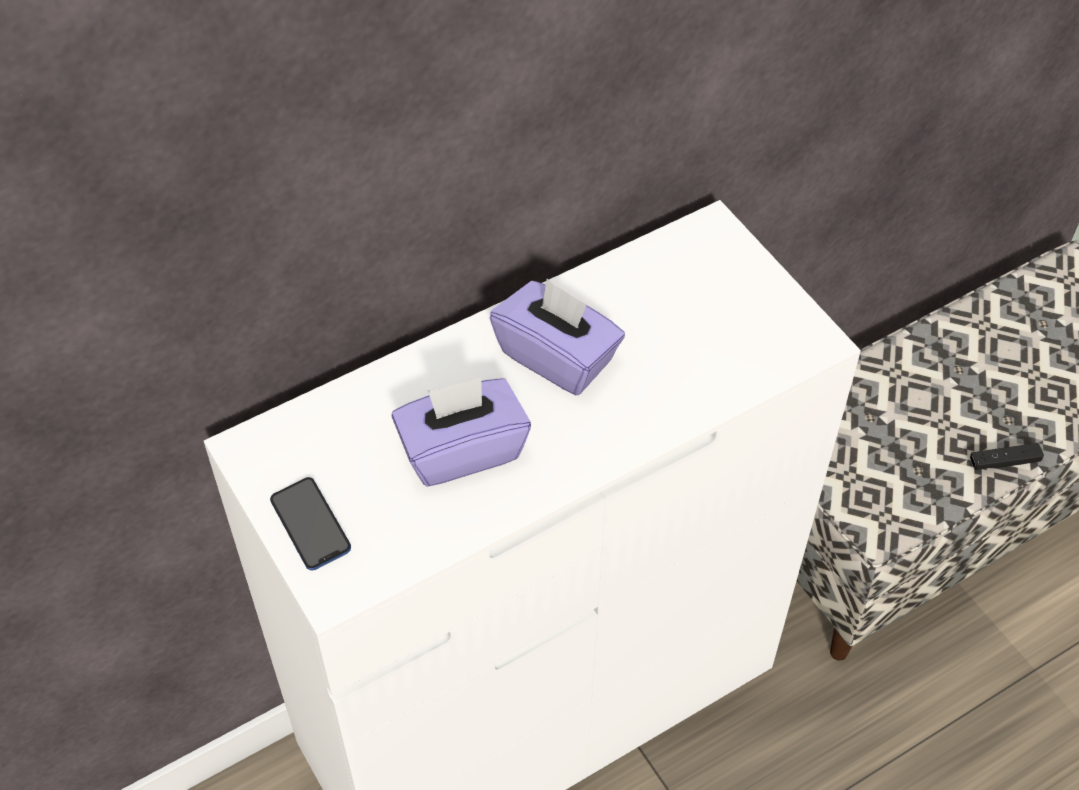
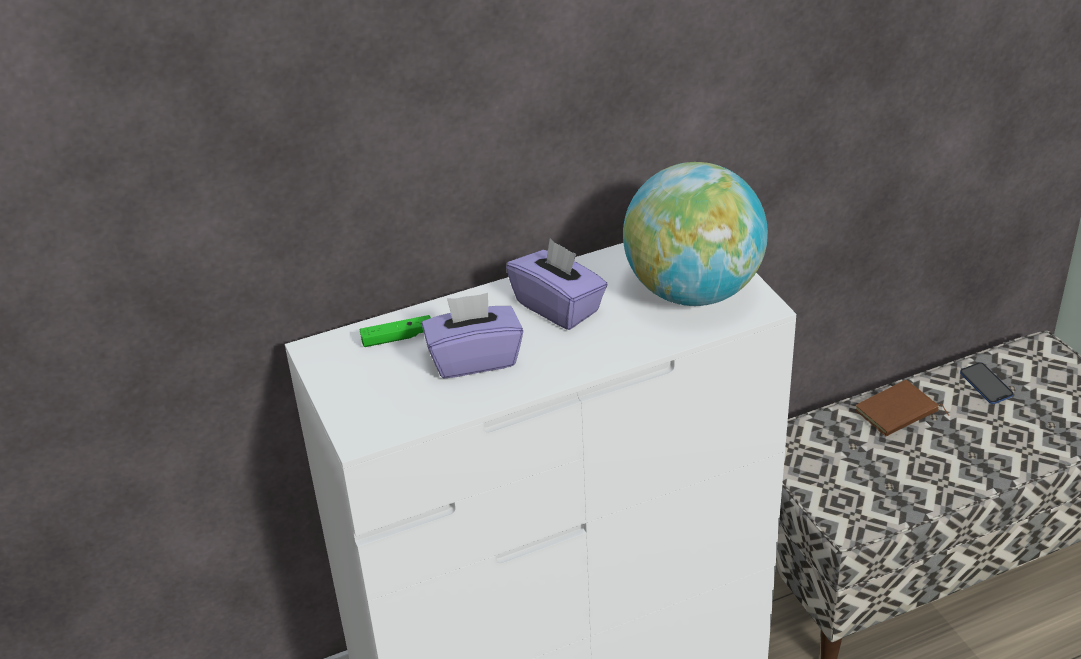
camera: 10 degrees right, 15 degrees down
(310, 525) = (351, 397): phone -> phone (986, 384)
(354, 421) = (397, 338): none -> green game controller
(726, 321) = (693, 291): none -> globe
(918, 369) = (897, 413): none -> brown book
(1004, 462) = (963, 483): black game controller -> none

